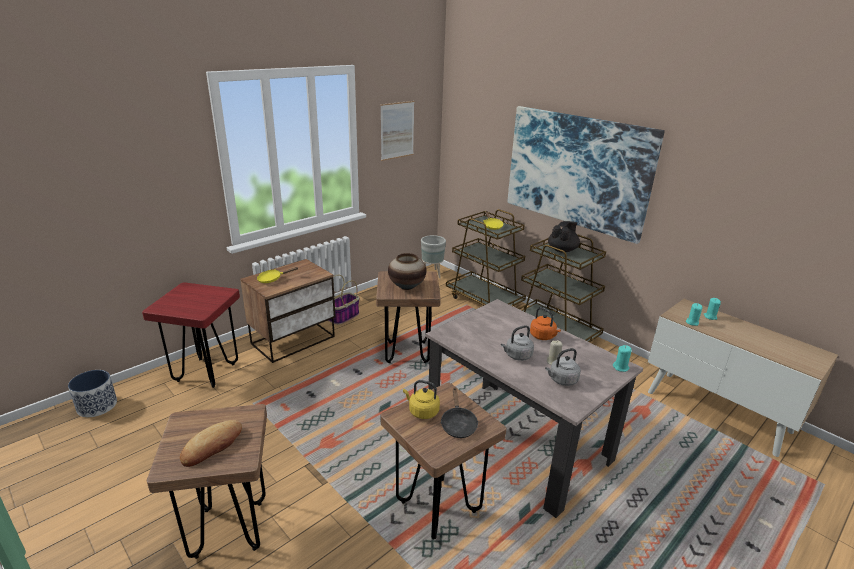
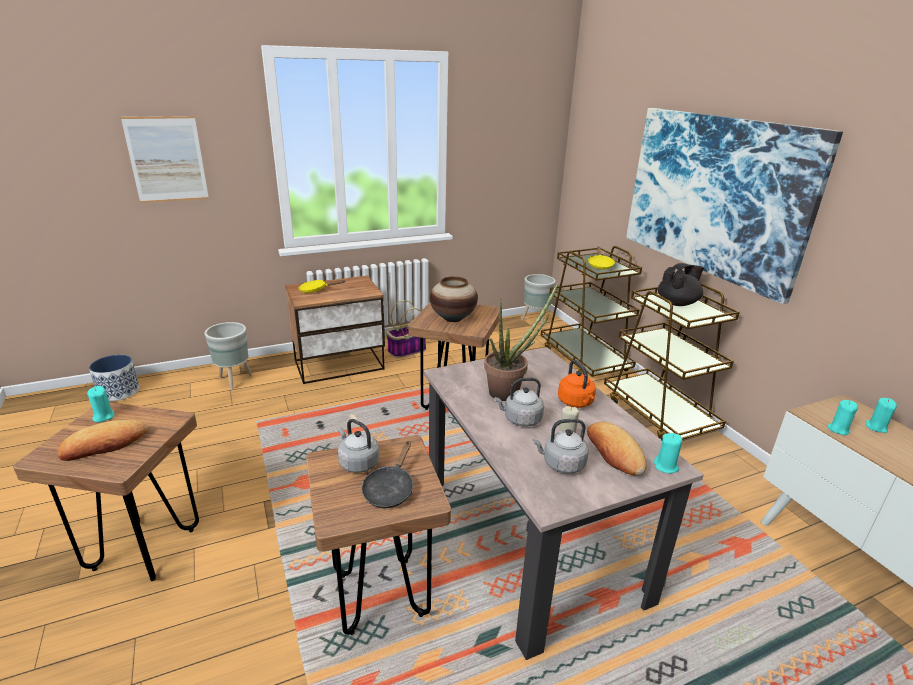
camera: 20 degrees right, 0 degrees up
(188, 424) = (103, 416): none -> turquoise candle
(206, 372) = (234, 380): red stool -> grey planter
(397, 130) = (503, 139): picture -> picture (167, 159)
(422, 411) = (357, 462): yellow kettle -> grey kettle
(496, 337) = (509, 391): none -> potted plant
(587, 365) = (614, 453): none -> bread

